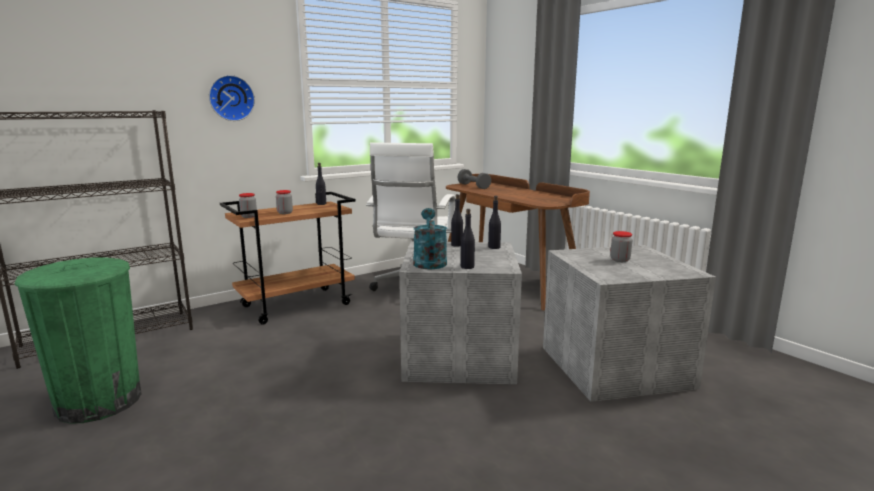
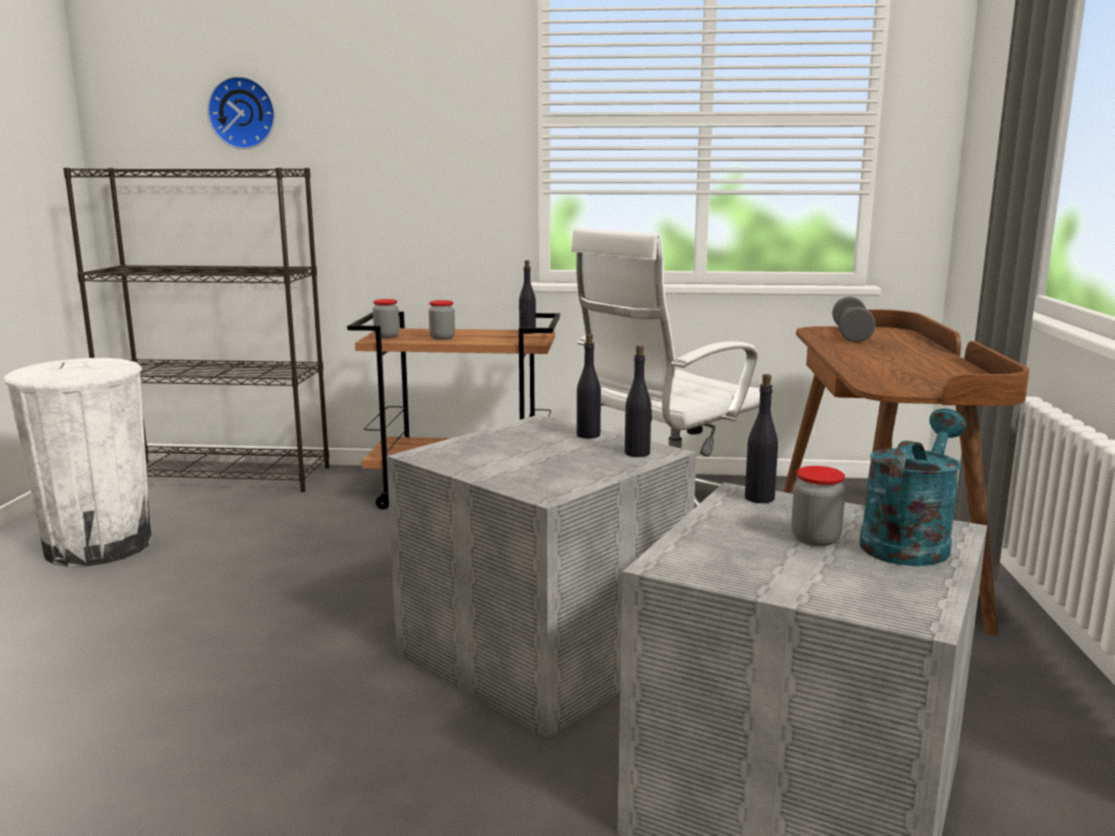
camera: 40 degrees right, 0 degrees up
(99, 401) = (98, 546): green trash can -> white trash can
(231, 98) = (419, 149): wall clock -> wall clock (243, 113)
(429, 261) = (468, 451): turquoise watering can -> turquoise watering can (909, 541)
(467, 267) = (495, 474): black bottle -> black bottle (759, 498)

